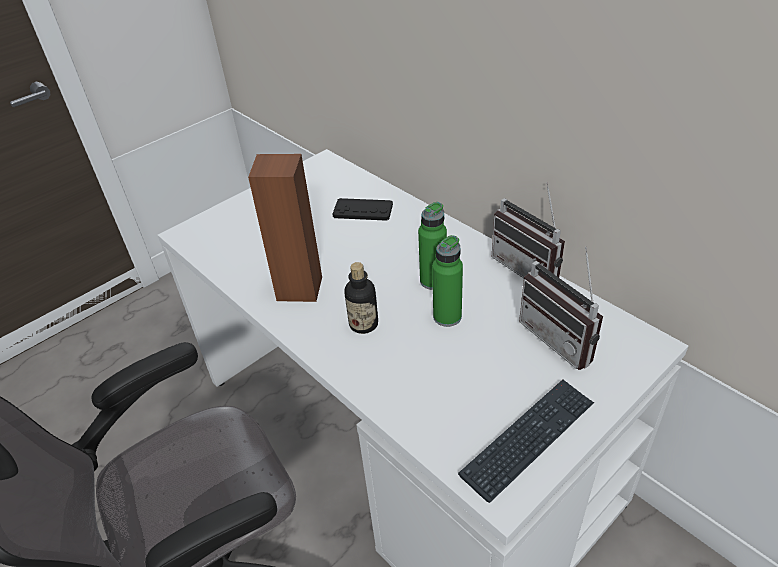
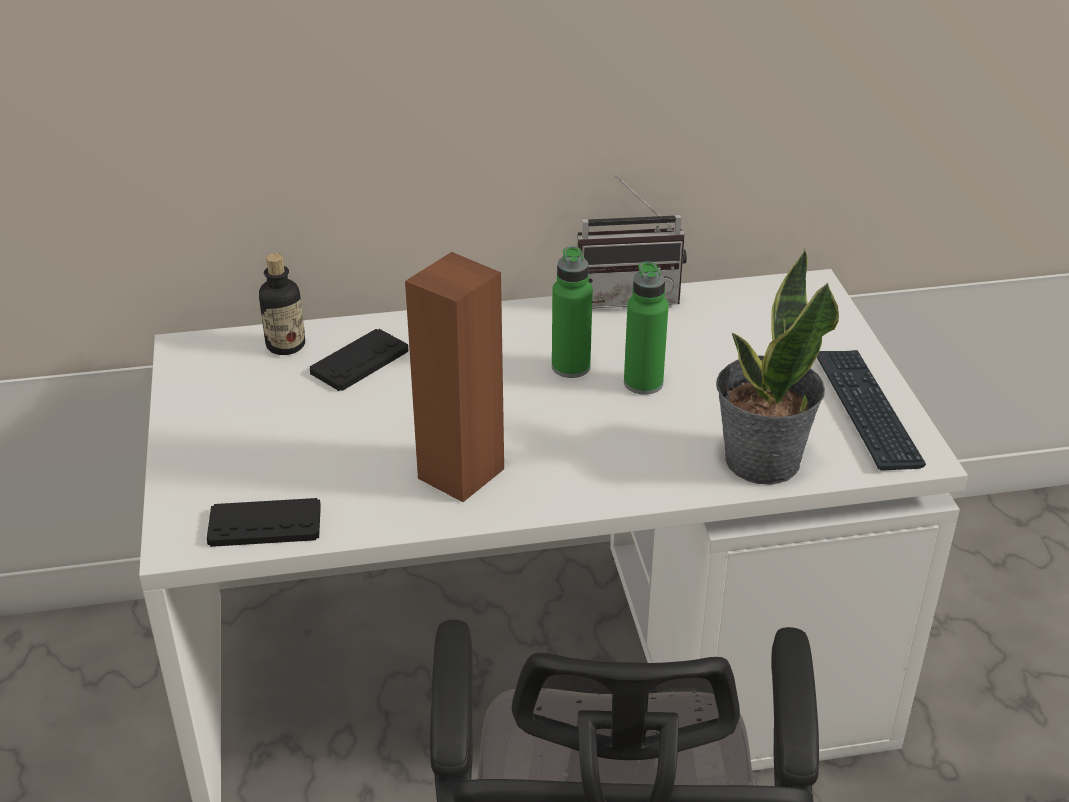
camera: 60 degrees left, 5 degrees down
(213, 249) = (265, 525): none -> black game controller
(363, 324) = (589, 447): bottle -> bottle (285, 345)
(416, 406) = (761, 461): none -> potted plant
(563, 338) = (753, 328): radio -> none

